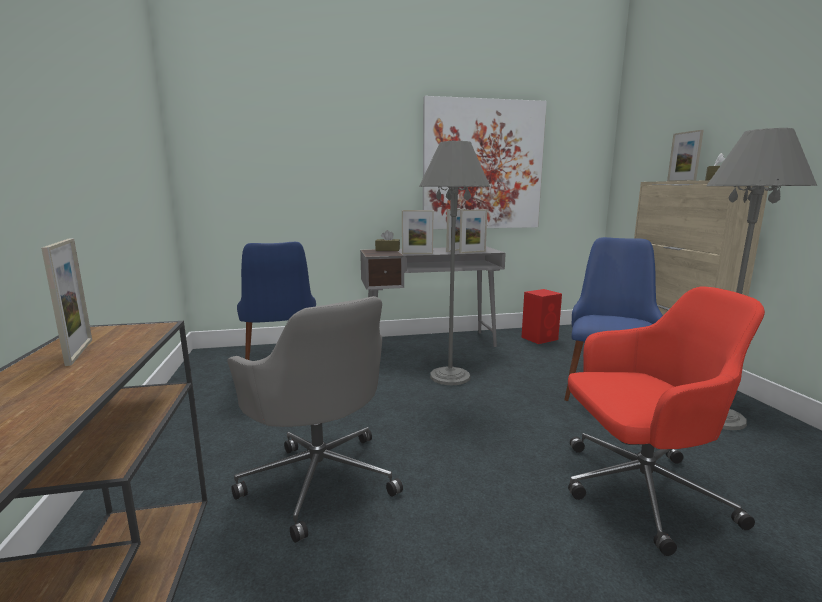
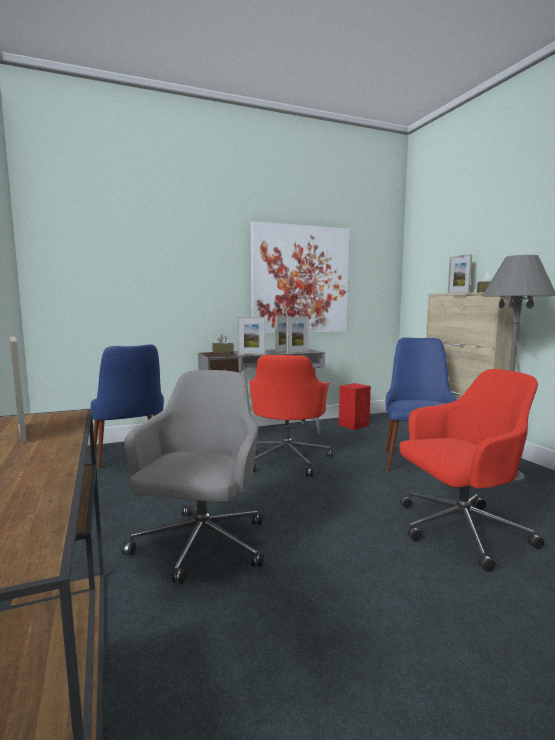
camera: 10 degrees left, 5 degrees down
(320, 478) = (200, 546): grey office chair -> grey office chair turned 120 degrees counterclockwise
(449, 376) = (287, 459): grey floor lamp -> red office chair

